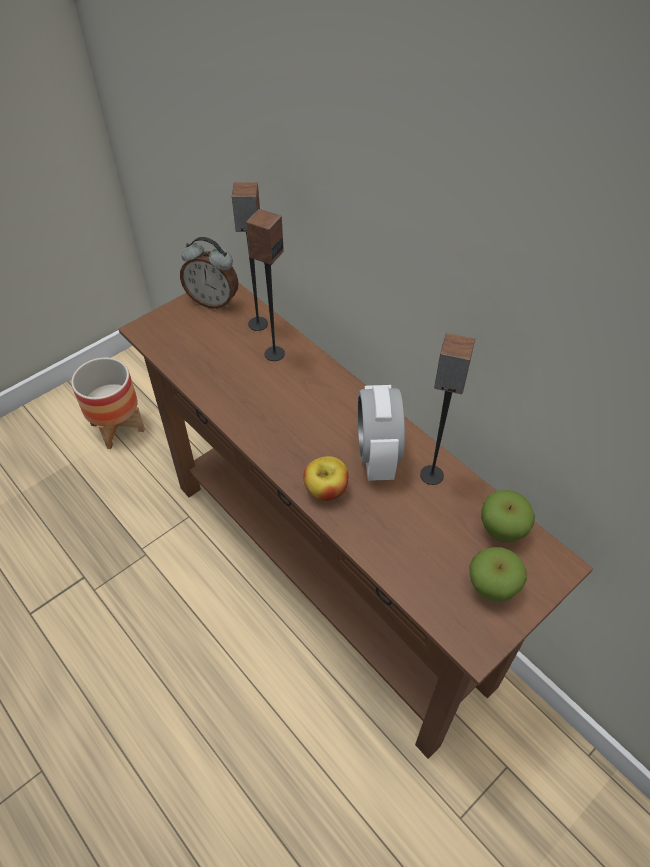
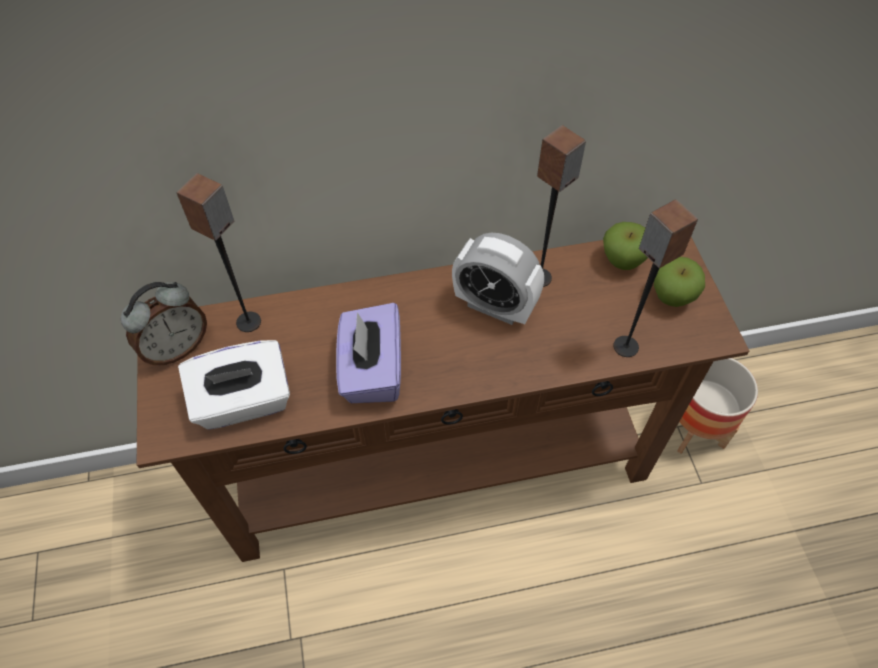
camera: 60 degrees left, 5 degrees up
(118, 427) = (100, 597): planter -> planter (694, 428)
(193, 354) = (244, 402): none -> white tissue box
(262, 408) = (371, 371): none -> purple tissue box
(274, 353) = (304, 327): speaker -> speaker (625, 346)
(326, 490) = (507, 364): apple -> none

